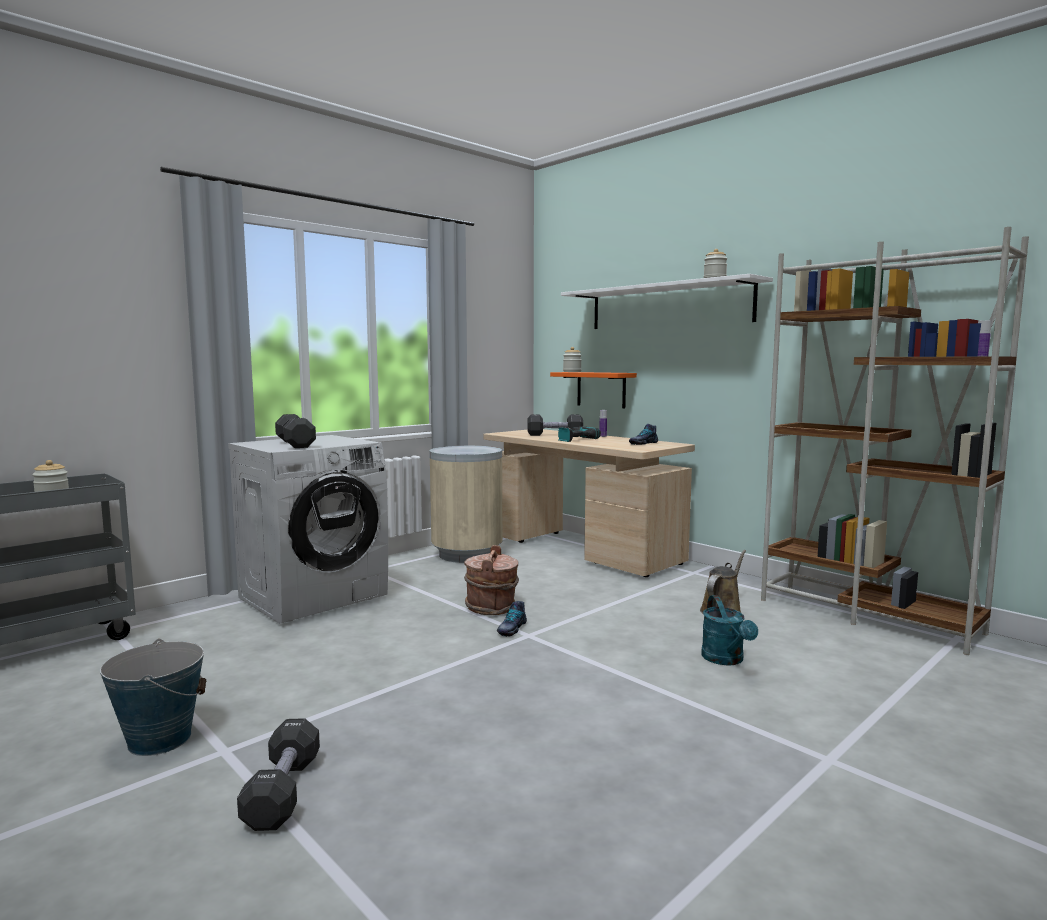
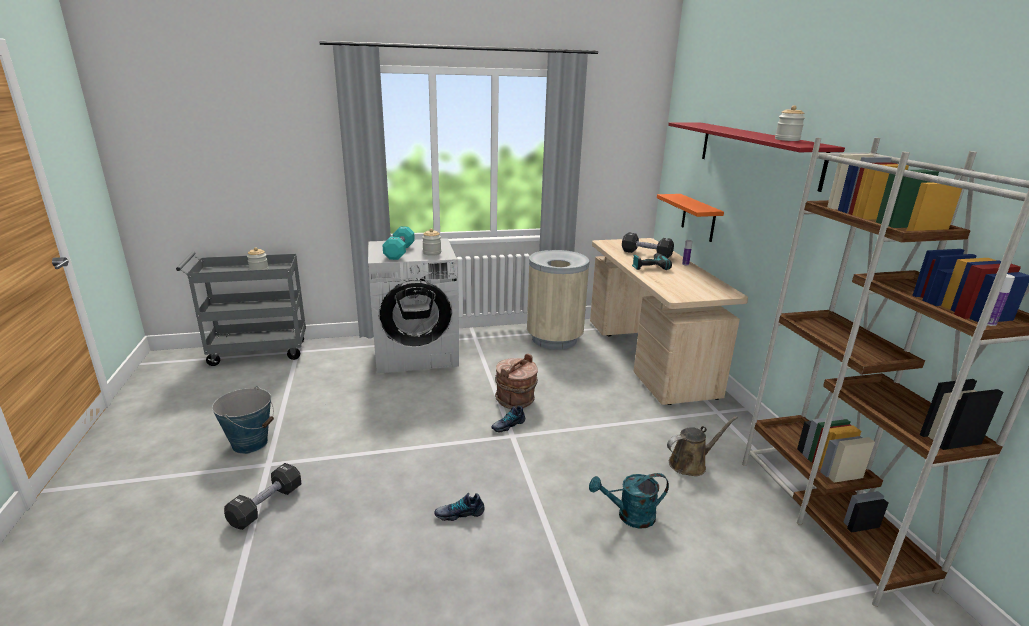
camera: 30 degrees right, 15 degrees up
(295, 444) = (399, 252): black dumbbell -> turquoise dumbbell
(572, 372) = (675, 197): jar -> jar (432, 253)
(642, 443) = (699, 285): shoe -> shoe (459, 513)
(668, 306) = (756, 153): white shelf -> red shelf
(726, 660) = (629, 516): turquoise watering can -> turquoise watering can turned 60 degrees clockwise

